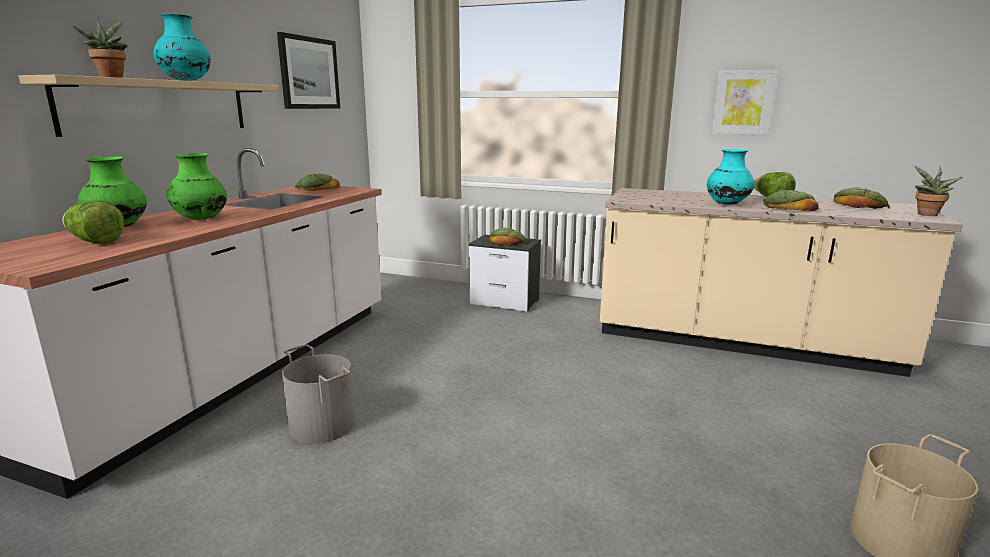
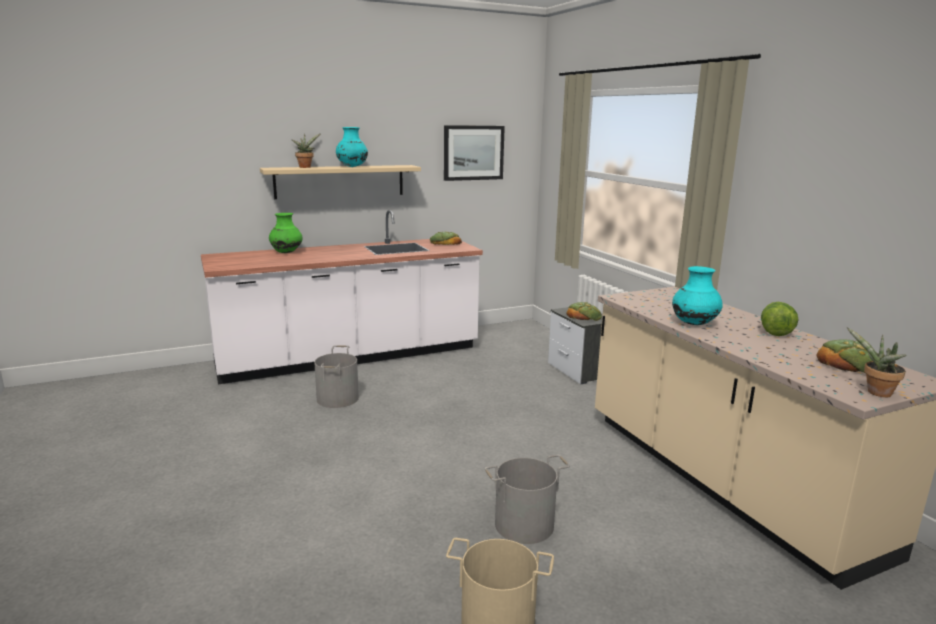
camera: 45 degrees right, 0 degrees up
(95, 242) = (260, 259): lettuce -> none
(200, 219) = (327, 254): green vase -> none
(734, 445) = (524, 525): none -> grey bucket
(743, 102) = (802, 215): picture -> none
(788, 208) = (742, 342): bread -> none

